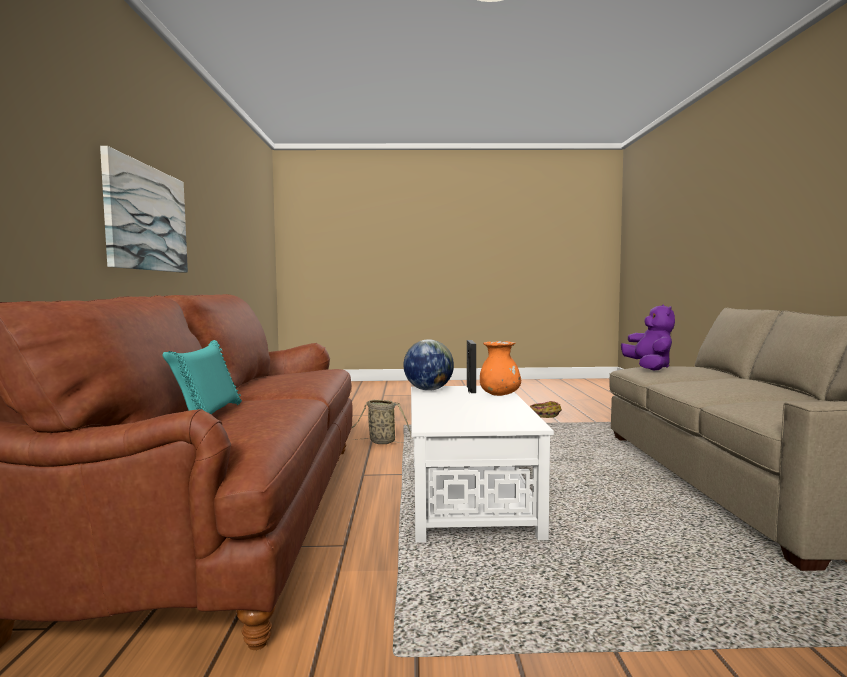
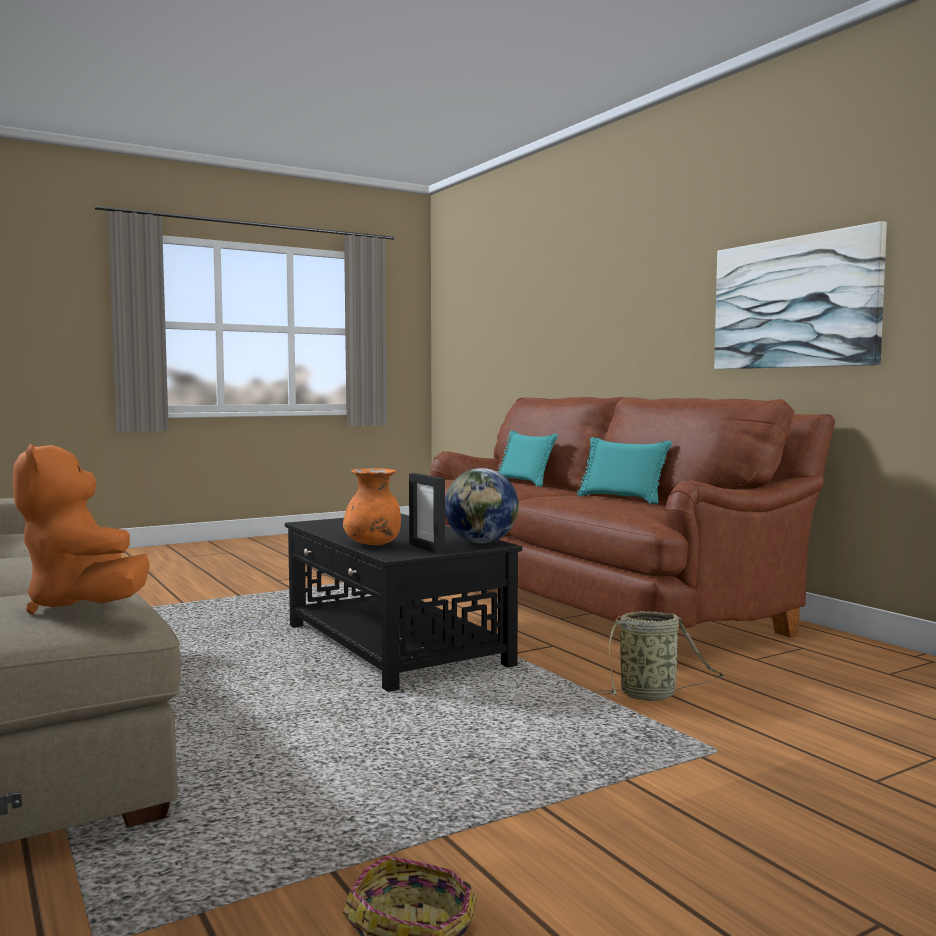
camera: 150 degrees right, 0 degrees up
(270, 380) = (622, 499): none -> turquoise pillow
(469, 496) = (394, 646): white coffee table -> black coffee table
(649, 367) = (84, 606): purple plush toy -> orange plush toy

